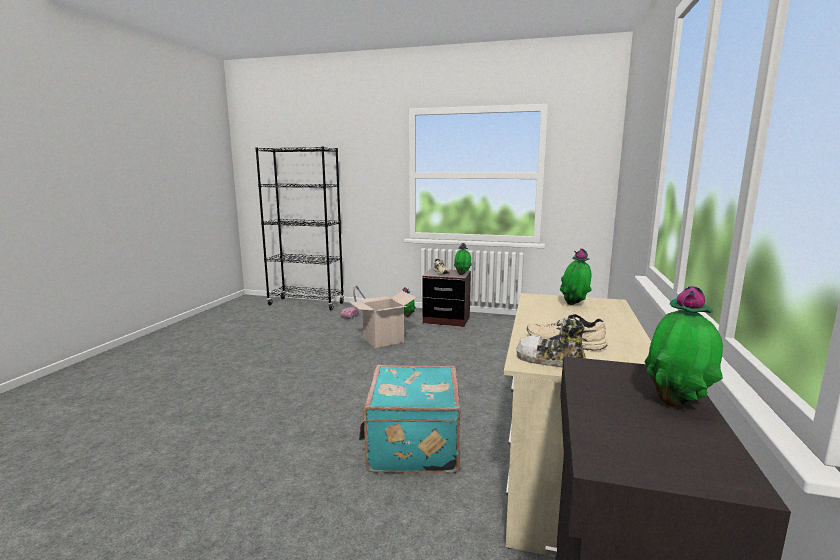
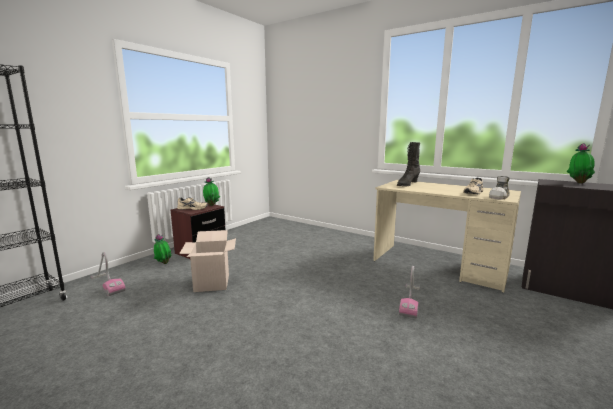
camera: 70 degrees left, 0 degrees up
(411, 446) = (410, 300): turquoise suitcase -> vacuum cleaner
(574, 305) = (407, 185): potted plant -> black boot

